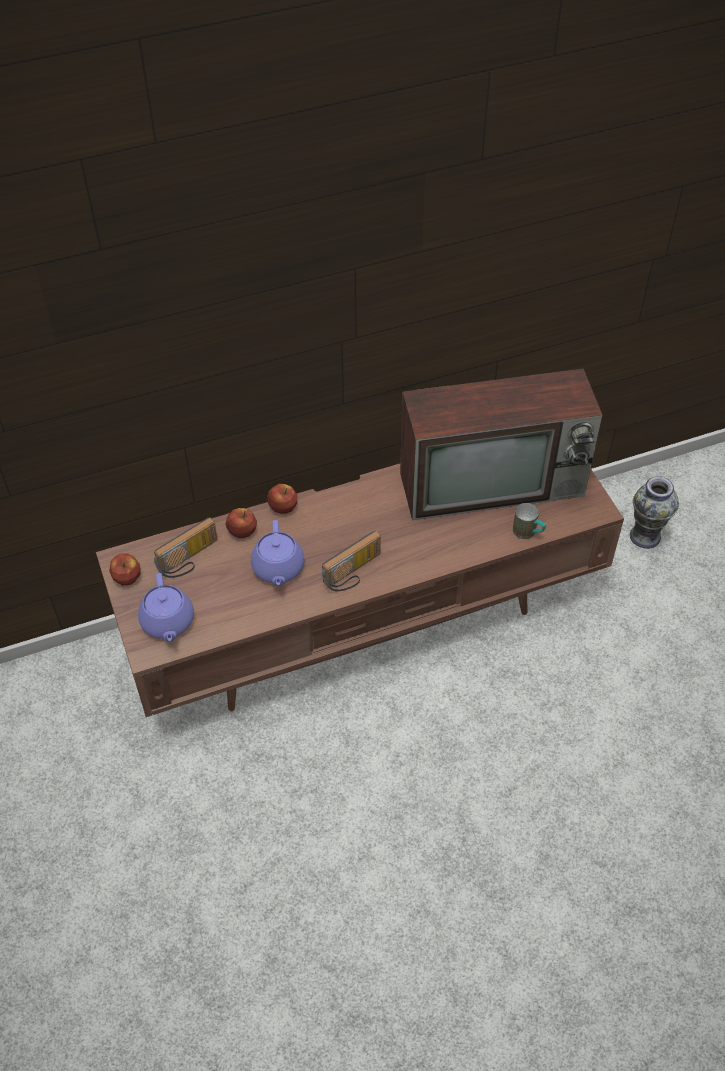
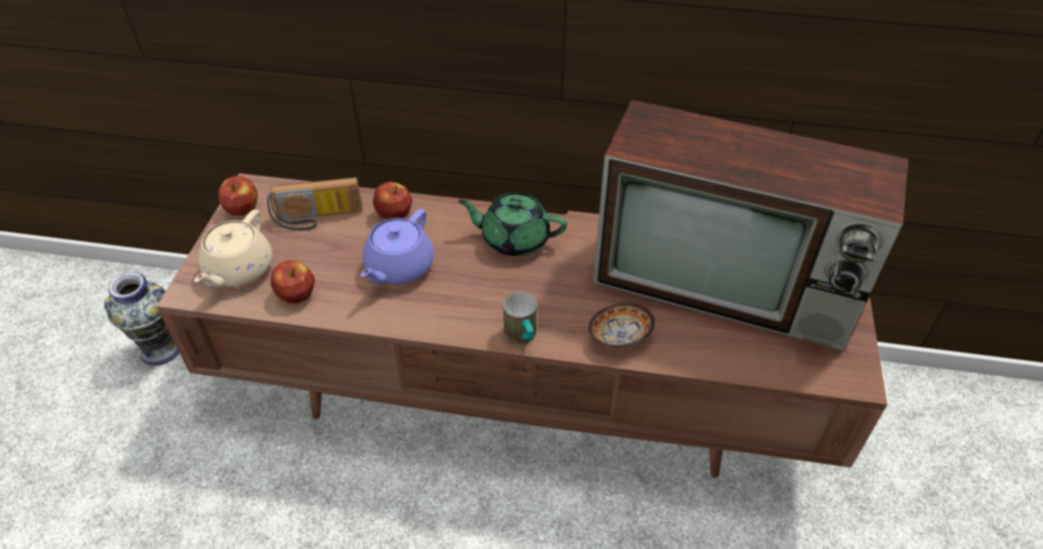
camera: 30 degrees right, 5 degrees down
(167, 622) = (238, 270): purple teapot -> beige teapot
(283, 507) = (457, 208): apple -> apple (296, 294)
(339, 512) = (514, 239): none -> green teapot
(354, 573) = (478, 311): radio -> none
(453, 548) = (620, 336): none -> bowl
(528, 533) = (733, 363): mug -> mug (522, 337)
(644, 535) = (932, 456): vase -> vase (161, 349)

